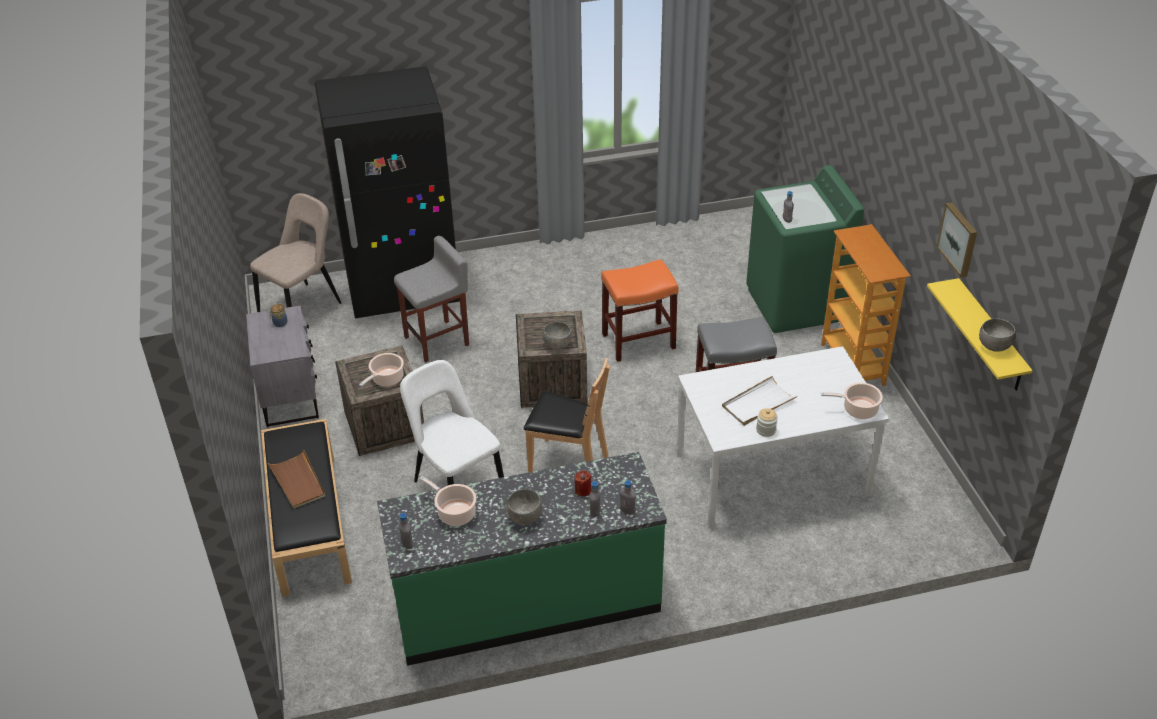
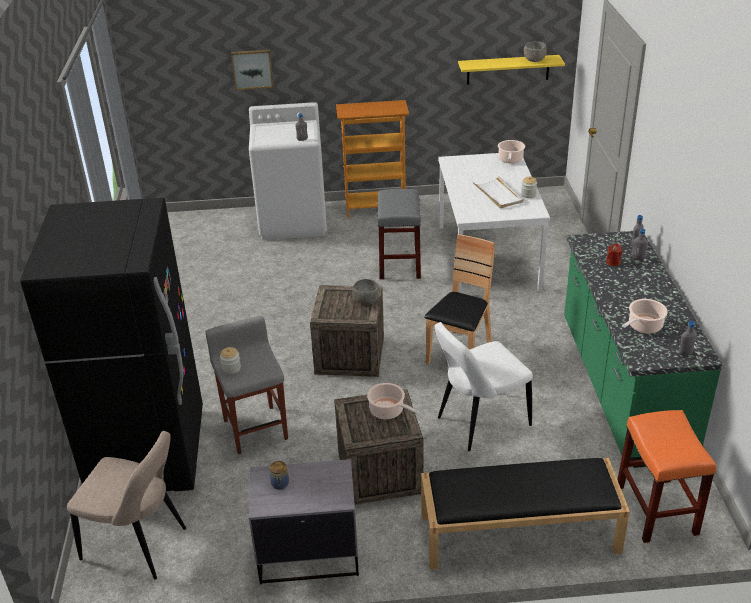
camera: 80 degrees left, 5 degrees down
(298, 482) = (527, 486): brown tray -> none
(303, 307) = (139, 545): beige chair -> beige chair turned 150 degrees clockwise
(421, 272) = (231, 368): none -> jar
(524, 517) = (646, 291): grey bowl -> none
(639, 341) = (308, 301): orange stool -> orange stool (655, 509)
(796, 304) = (293, 221): green washing machine -> white washing machine
(959, 239) = (448, 35): picture -> picture (252, 69)

